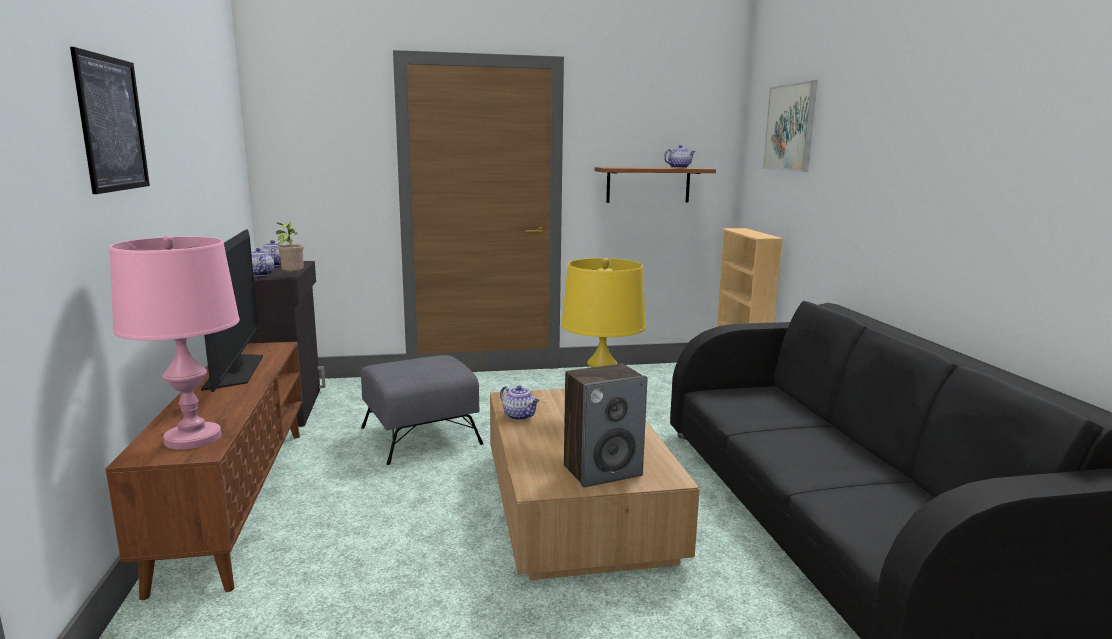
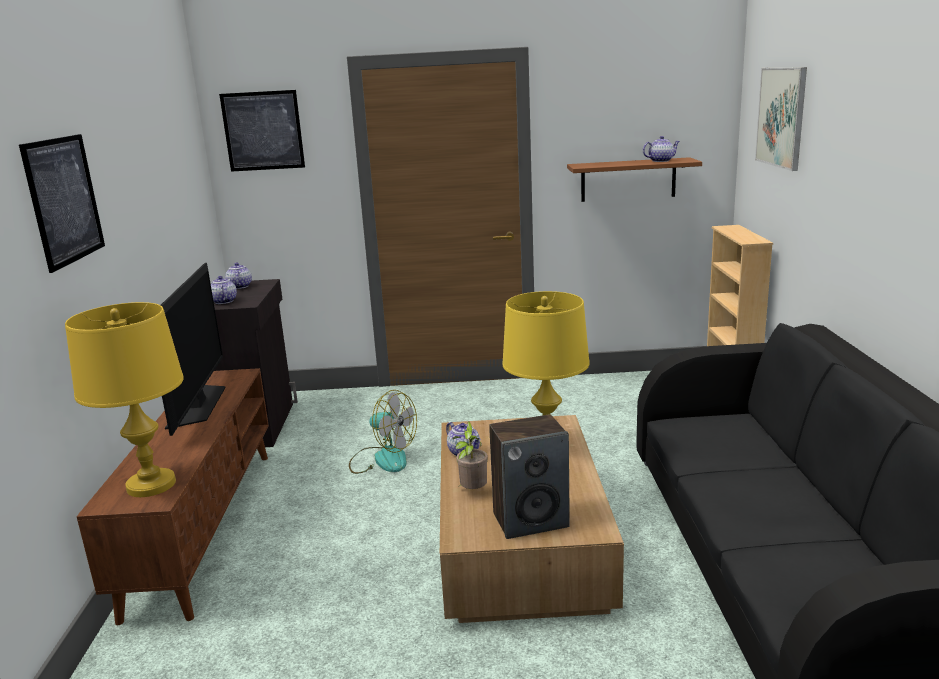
camera: 10 degrees right, 5 degrees up
(193, 438) = (151, 485): pink table lamp -> yellow table lamp
(292, 277) = (252, 304): potted plant -> potted plant (472, 492)
(304, 115) = (263, 131): none -> picture
(421, 435) = (382, 459): grey ottoman -> fan

